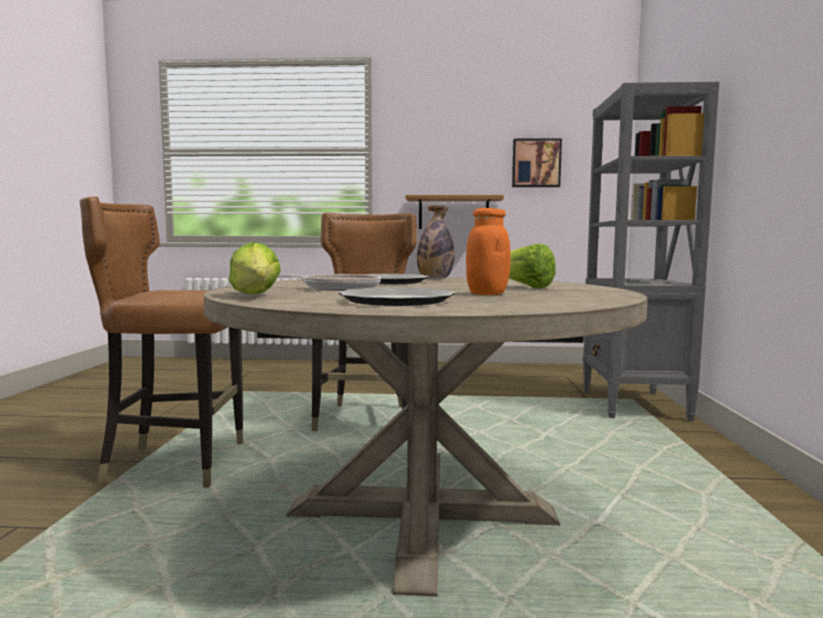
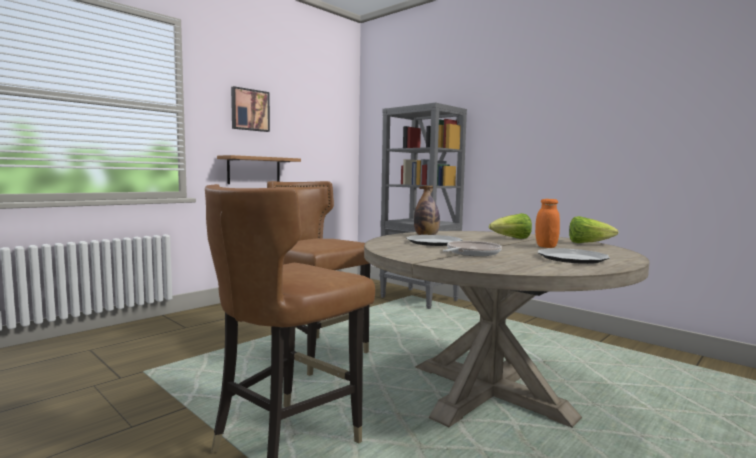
camera: 50 degrees left, 0 degrees up
(256, 296) = (509, 267): lettuce -> lettuce (587, 243)
(536, 163) = (308, 134): picture -> picture (249, 110)

